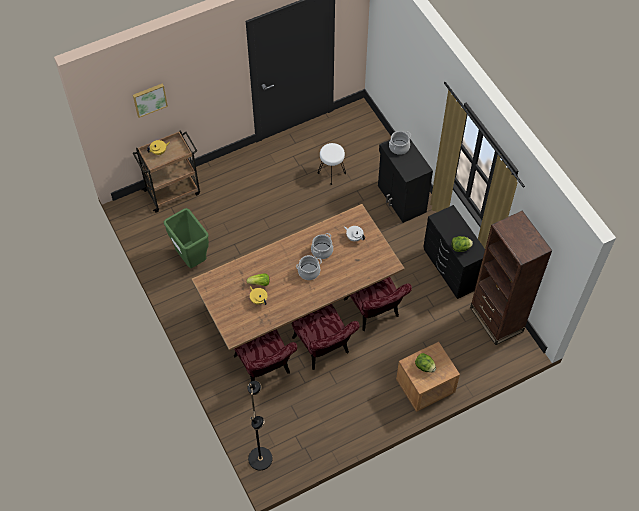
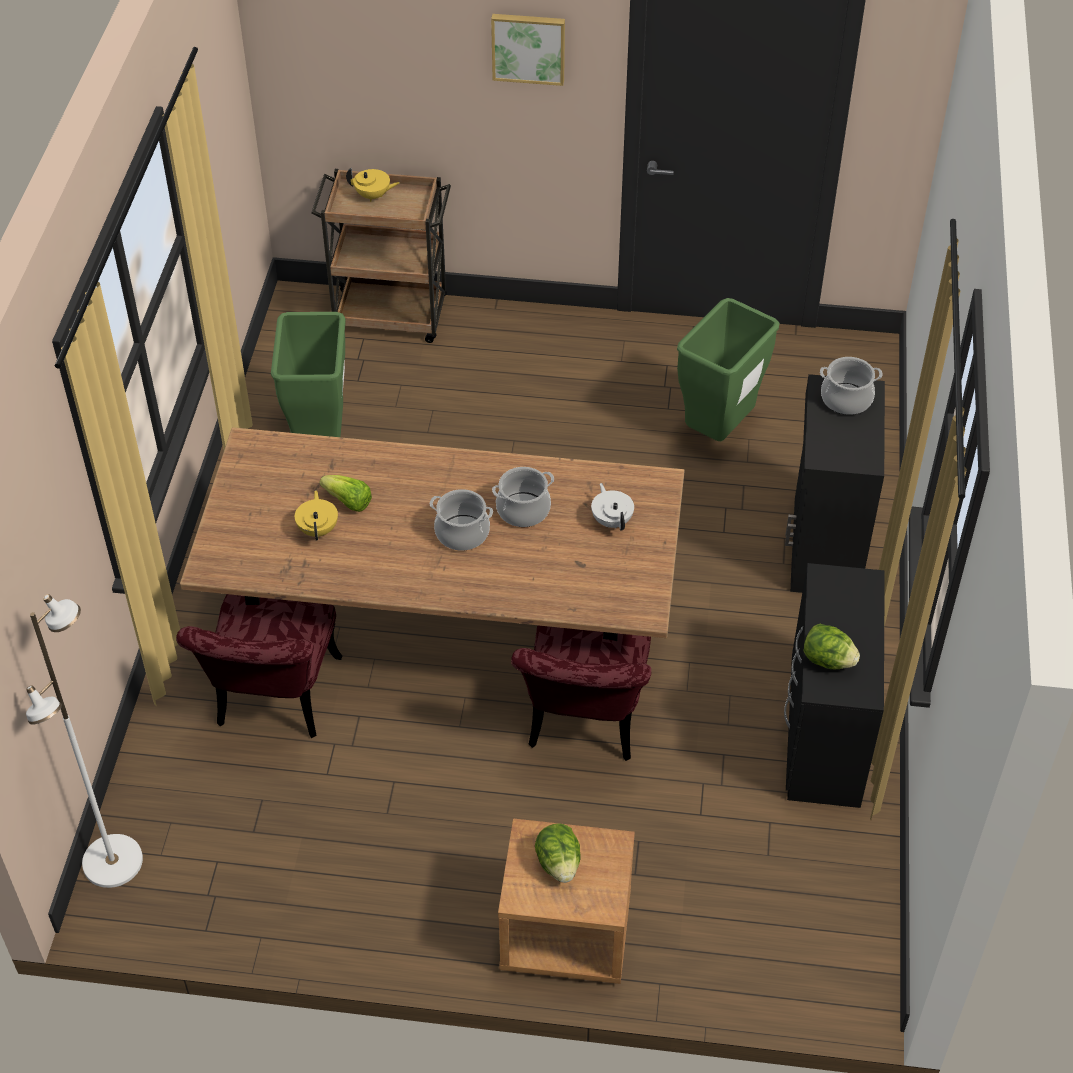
camera: 35 degrees right, 10 degrees down
(149, 99) = (381, 58): picture -> picture (528, 47)
(261, 458) = (114, 862): black floor lamp -> white floor lamp
(324, 349) = (419, 735): red chair -> none
(332, 173) = (718, 431): white stool -> green trash can
(496, 319) = (843, 893): brown bookcase -> none

